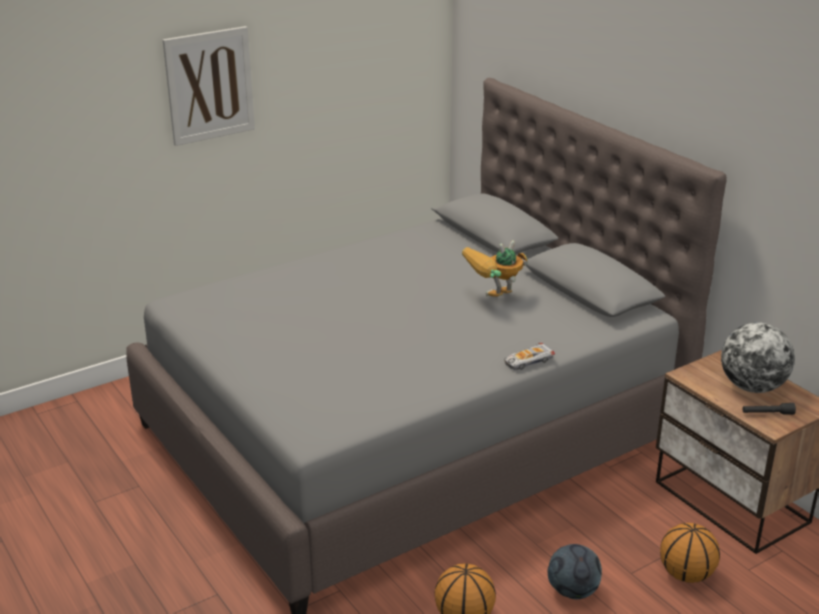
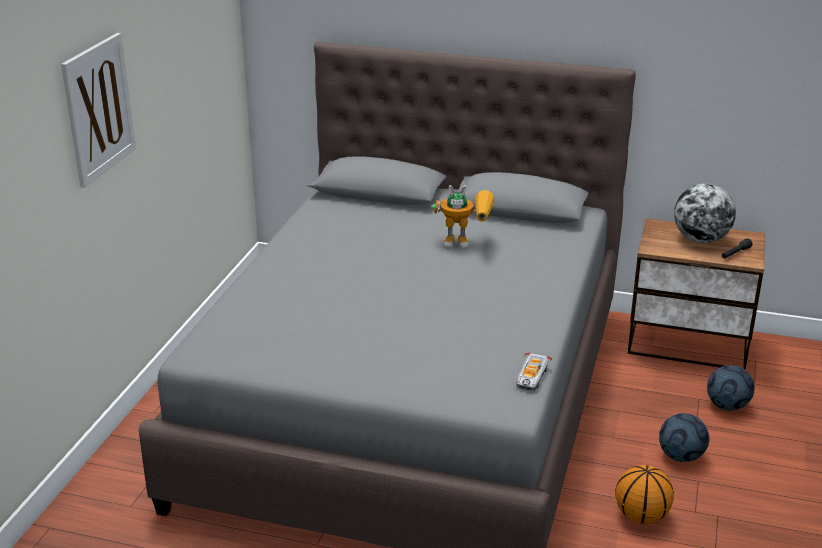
camera: 40 degrees left, 0 degrees up
(493, 300) = (466, 243): toy robot -> toy robot turned 105 degrees counterclockwise
(528, 361) = (565, 278): toy car -> toy car (531, 376)
(687, 574) = (727, 406): basketball -> football

